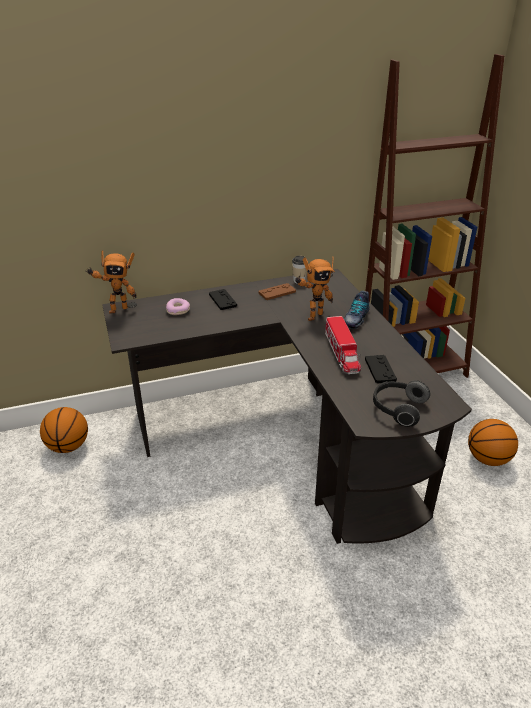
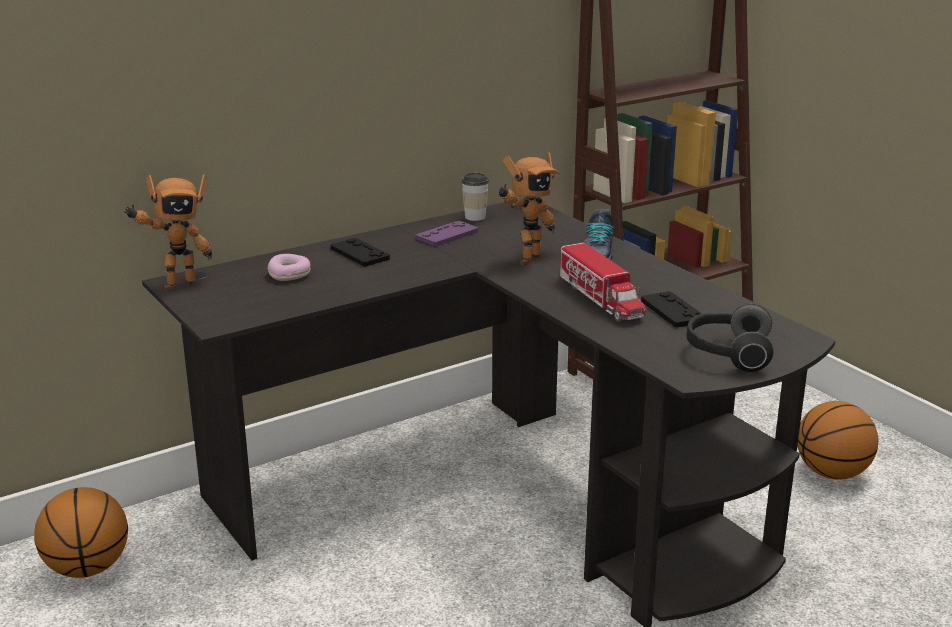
camera: 15 degrees left, 10 degrees down
(277, 292) = (447, 235): brown game controller -> purple game controller

